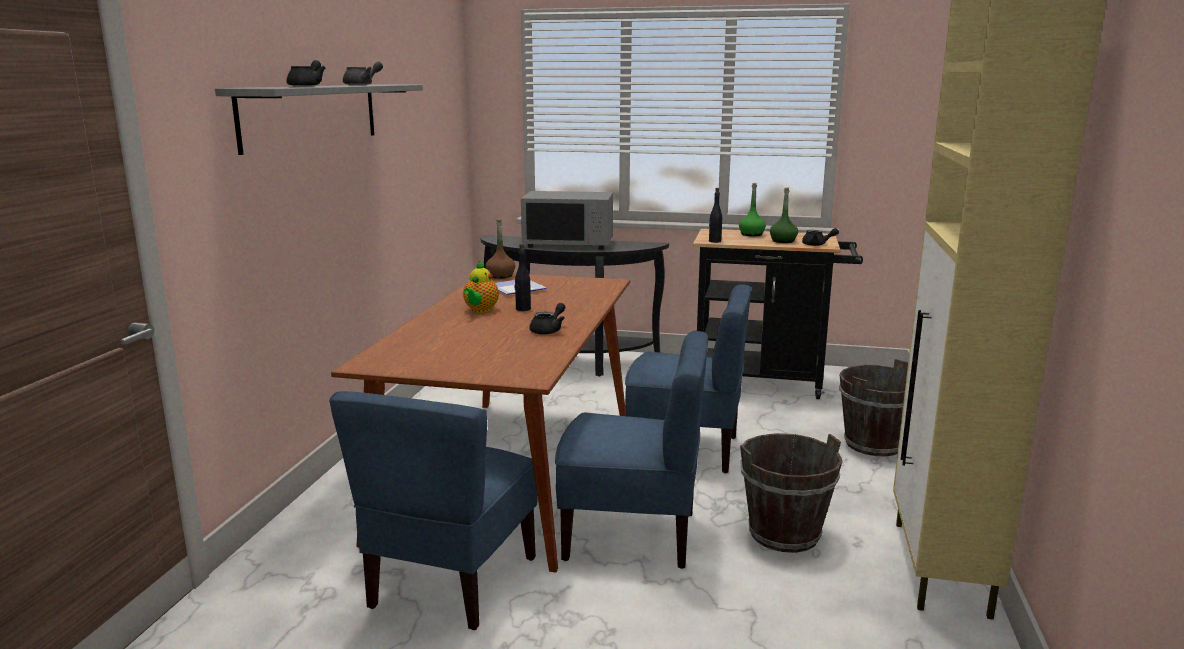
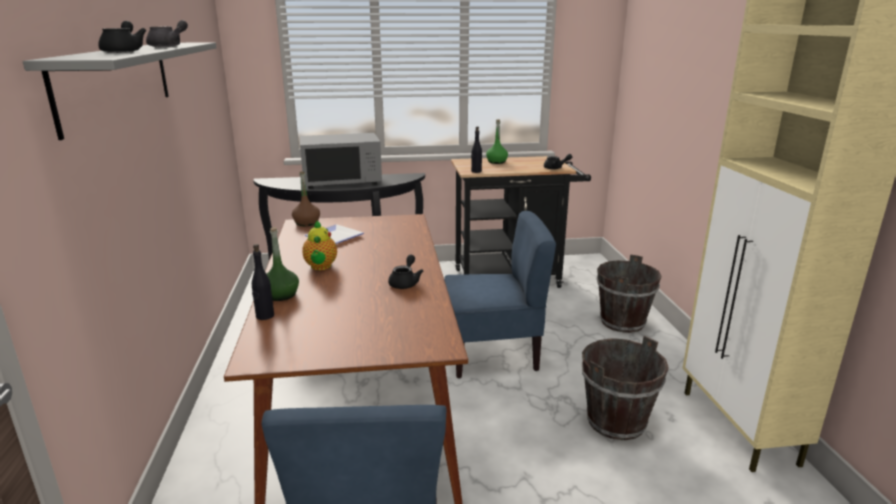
camera: 20 degrees left, 5 degrees up
(523, 309) = (360, 260): black bottle -> black bottle (264, 316)
(631, 534) = (501, 452): blue chair -> none
(783, 241) = (527, 166): green bottle -> green bottle (281, 295)

